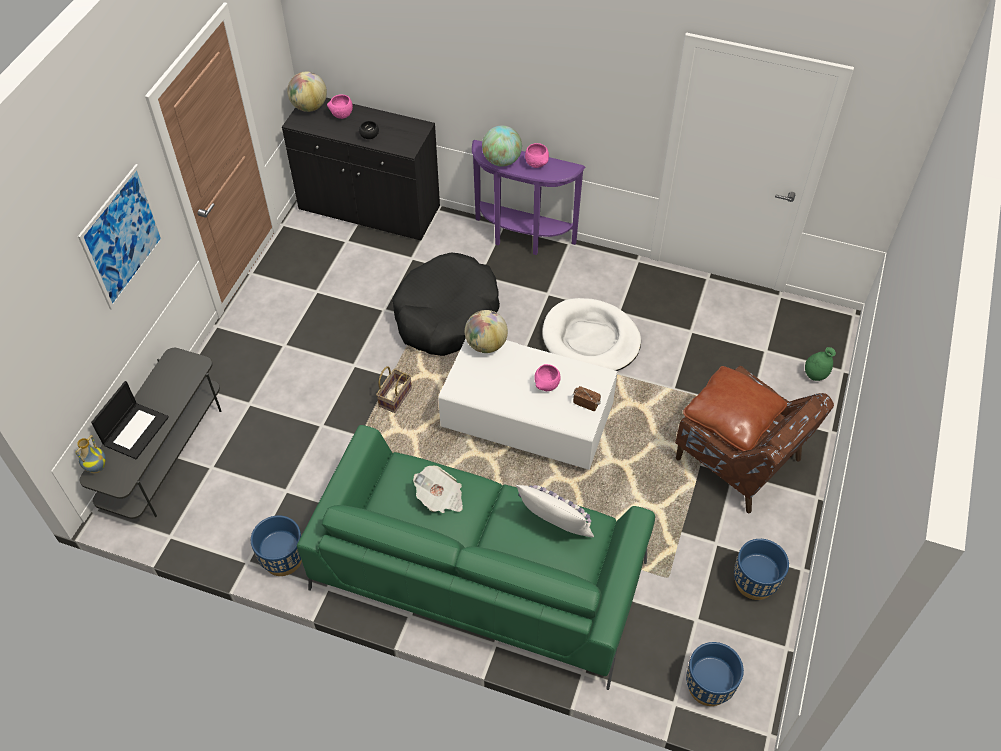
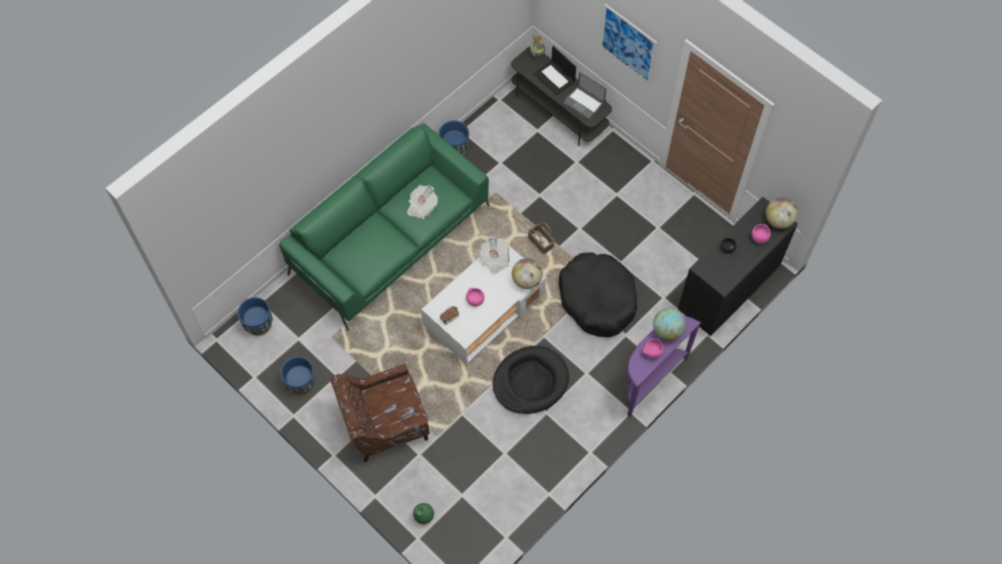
camera: 115 degrees right, 10 degrees up
(172, 381) = (584, 103): none -> laptop
(475, 388) = (495, 260): none -> newspaper
(553, 528) = (370, 255): white pillow -> none
(590, 339) = (530, 381): white dog bed -> black dog bed
(731, 417) = (394, 401): brown pillow -> none

